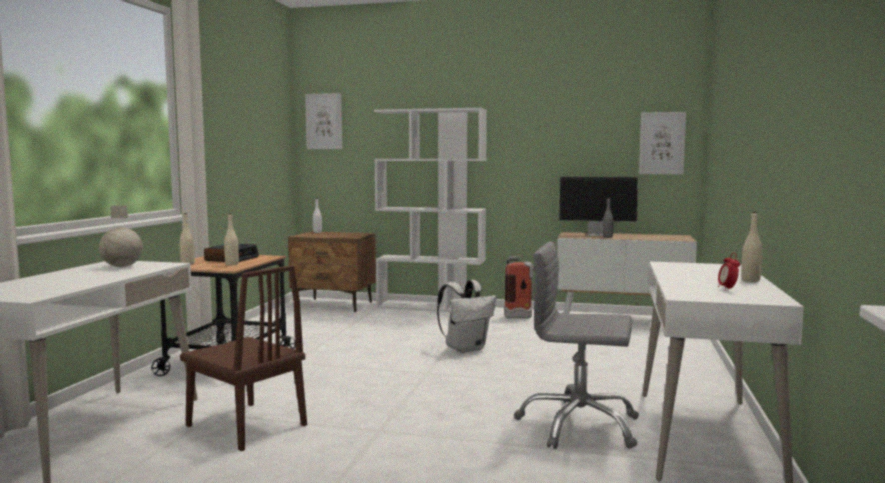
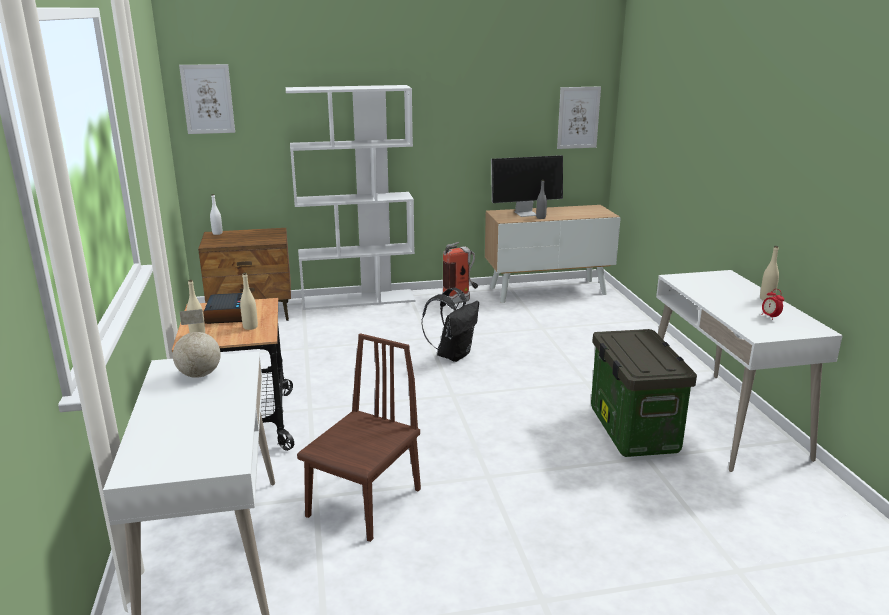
camera: 25 degrees left, 15 degrees up
(246, 425) = (364, 503): brown chair -> brown chair turned 75 degrees counterclockwise
(466, 348) = (453, 355): white backpack -> black backpack
(579, 426) = (631, 429): grey office chair -> storage box

